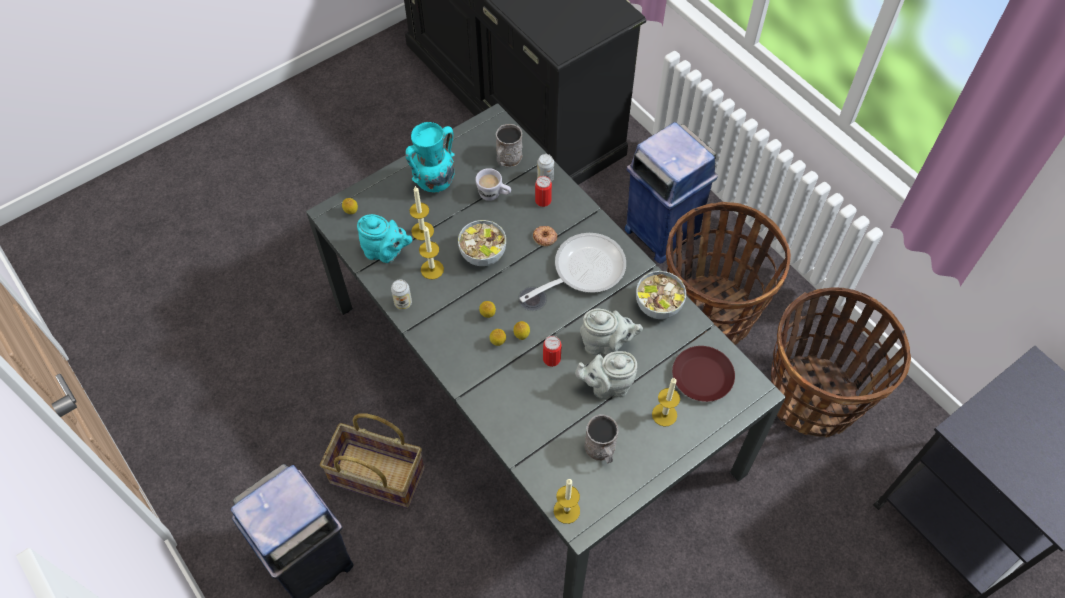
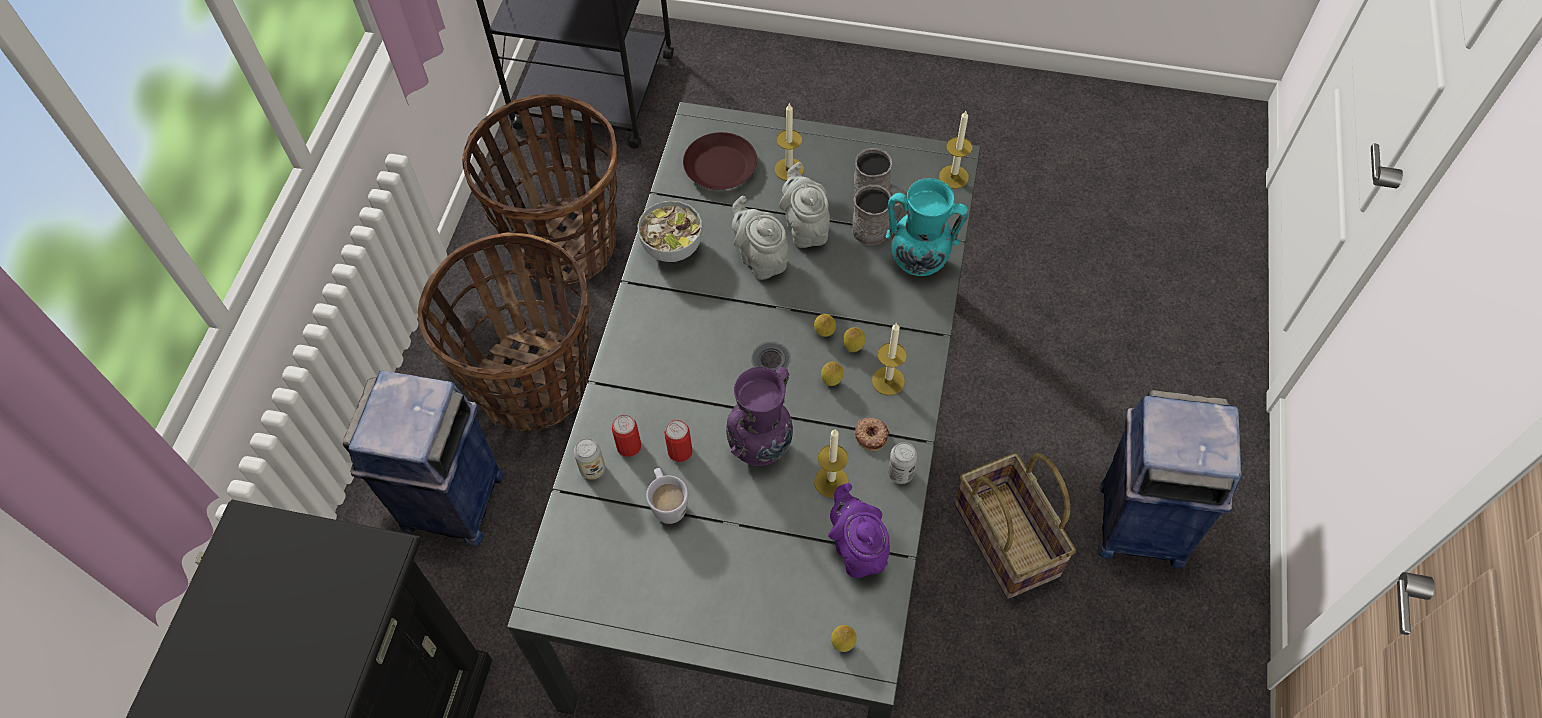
camera: 130 degrees left, 0 degrees up
(386, 252) = (857, 550): turquoise teapot -> purple teapot
(422, 231) = (791, 537): candle -> candle (888, 381)
(434, 184) = (711, 585): turquoise vase -> turquoise vase (919, 264)
(483, 254) = (761, 447): bowl -> purple vase
(507, 159) = (598, 534): grey mug -> grey mug (875, 229)
(544, 237) = (681, 405): donut -> donut (871, 435)
(551, 359) = (823, 290): can -> can (680, 451)
(583, 270) = (690, 339): frying pan -> none
(607, 386) = (805, 228): grey teapot -> grey teapot turned 150 degrees counterclockwise

